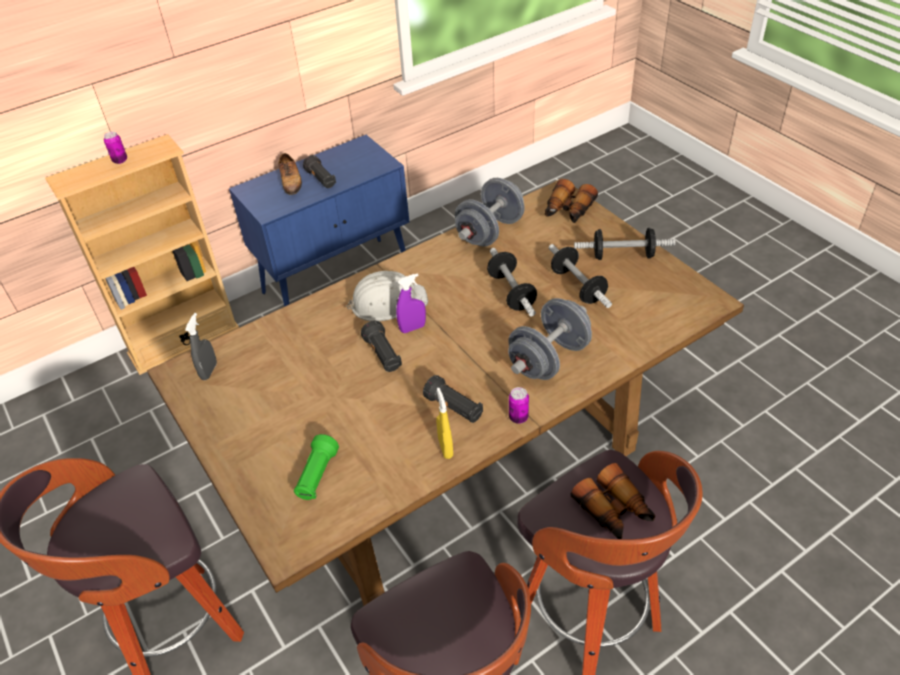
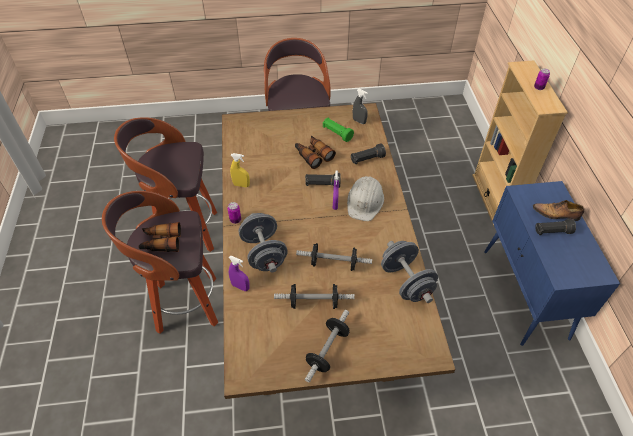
camera: 115 degrees right, 5 degrees up
(317, 476) = (263, 139): green flashlight -> green flashlight (337, 133)
(454, 408) = (262, 198): black flashlight -> black flashlight (367, 159)
(568, 211) = (404, 346): binoculars -> binoculars (313, 155)
(615, 356) = (240, 286): none -> purple spray bottle

